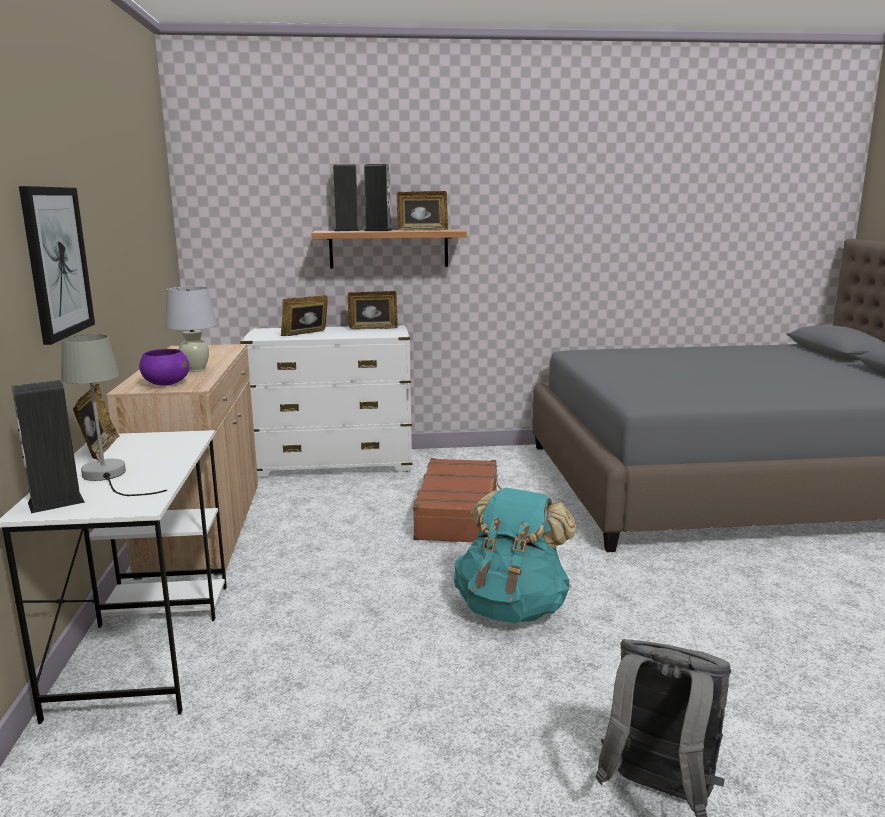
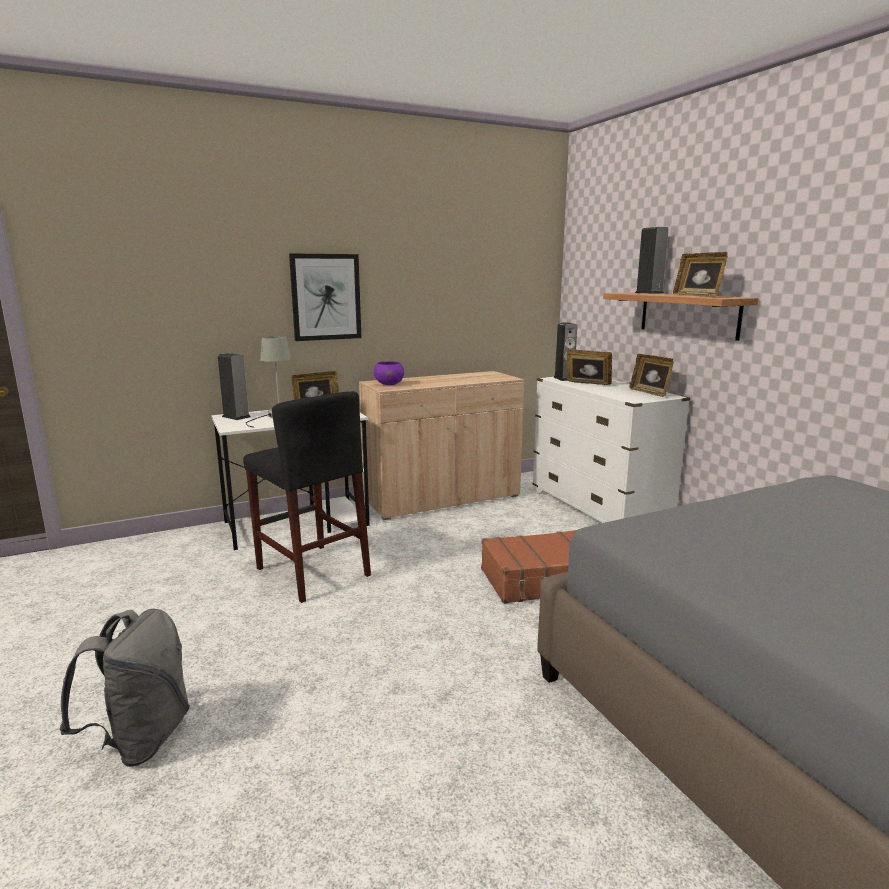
camera: 70 degrees right, 0 degrees up
(195, 370) = (431, 383): white table lamp -> none
(328, 643) = (312, 571): none -> black stool
(378, 230) = (666, 294): speaker -> speaker (564, 378)
(512, 607) = (392, 634): turquoise backpack -> none

